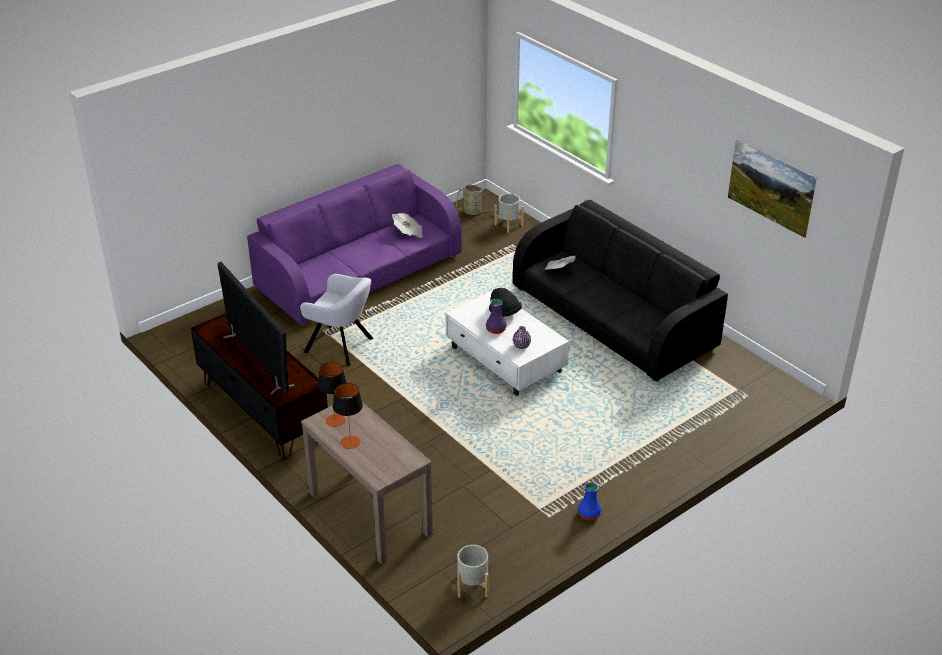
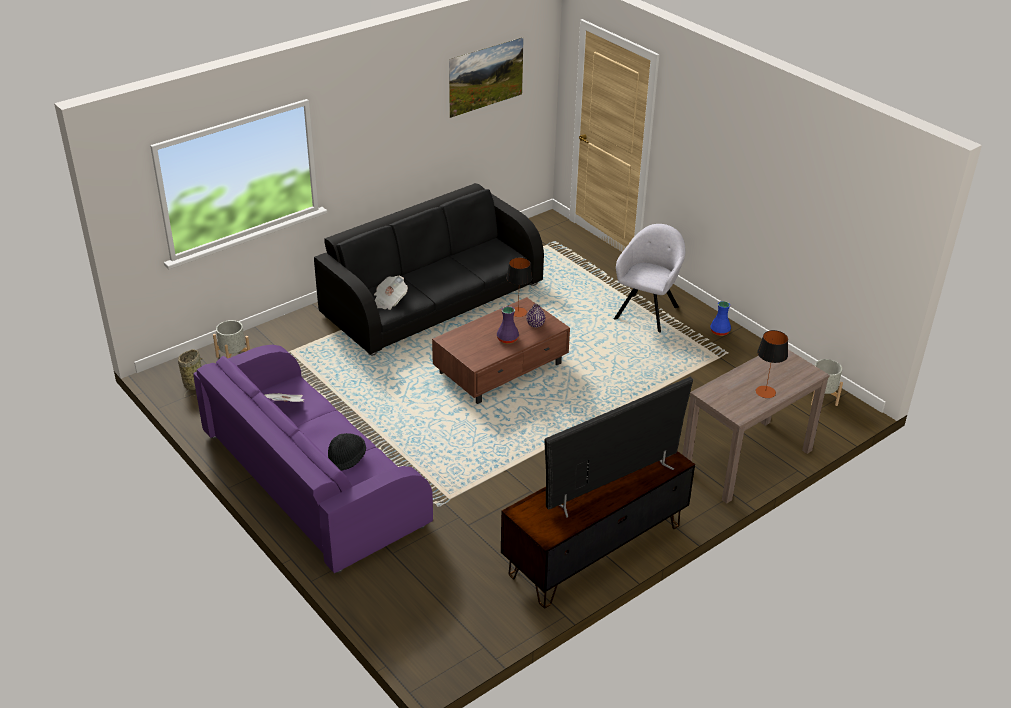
camera: 90 degrees left, 0 degrees up
(335, 420) = (734, 403): table lamp -> table lamp (518, 312)
(342, 346) = (471, 489): grey armchair -> grey armchair (647, 311)
(505, 312) = (476, 332): black hat -> black hat (346, 459)
(506, 360) = (502, 368): white coffee table -> brown coffee table

